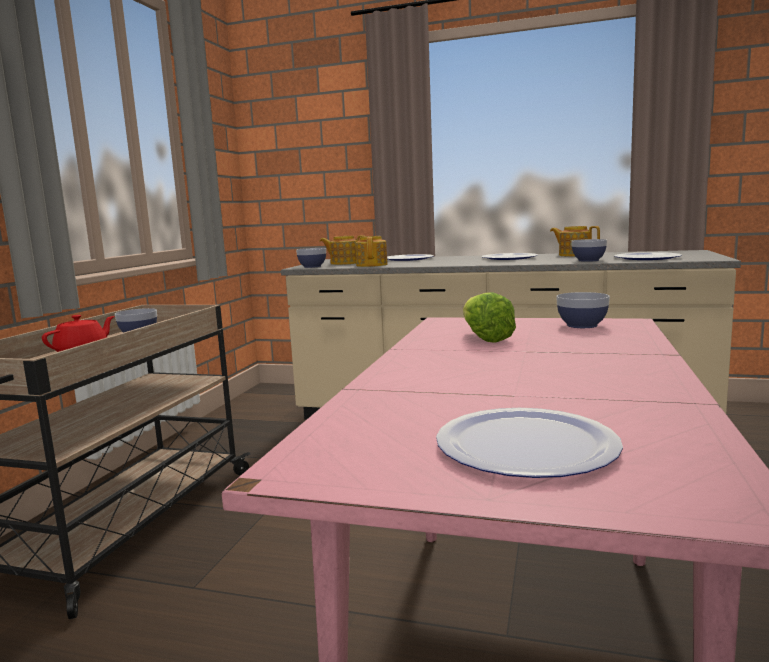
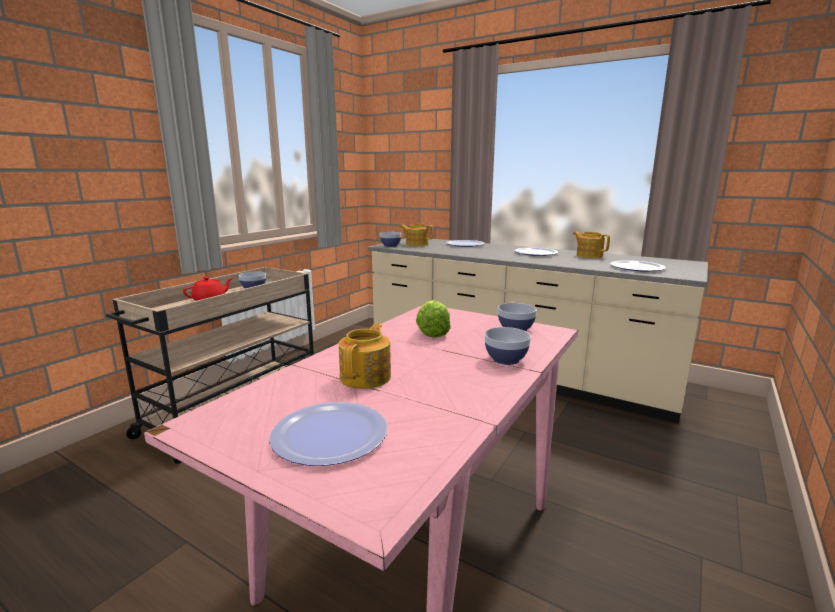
camera: 15 degrees right, 5 degrees up
(372, 265) = (430, 249): teapot -> teapot (366, 377)
(588, 260) = (587, 264): bowl -> bowl (505, 359)

